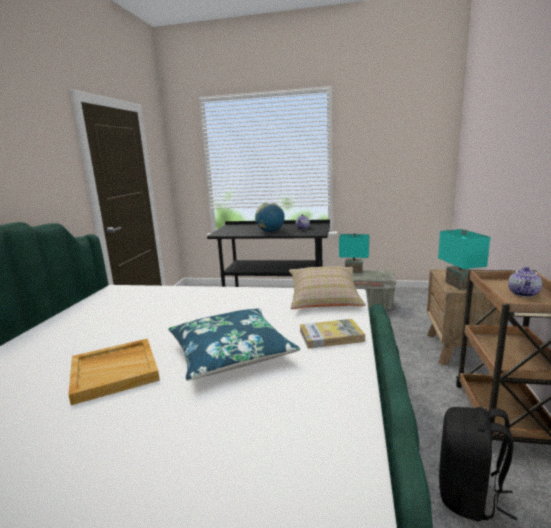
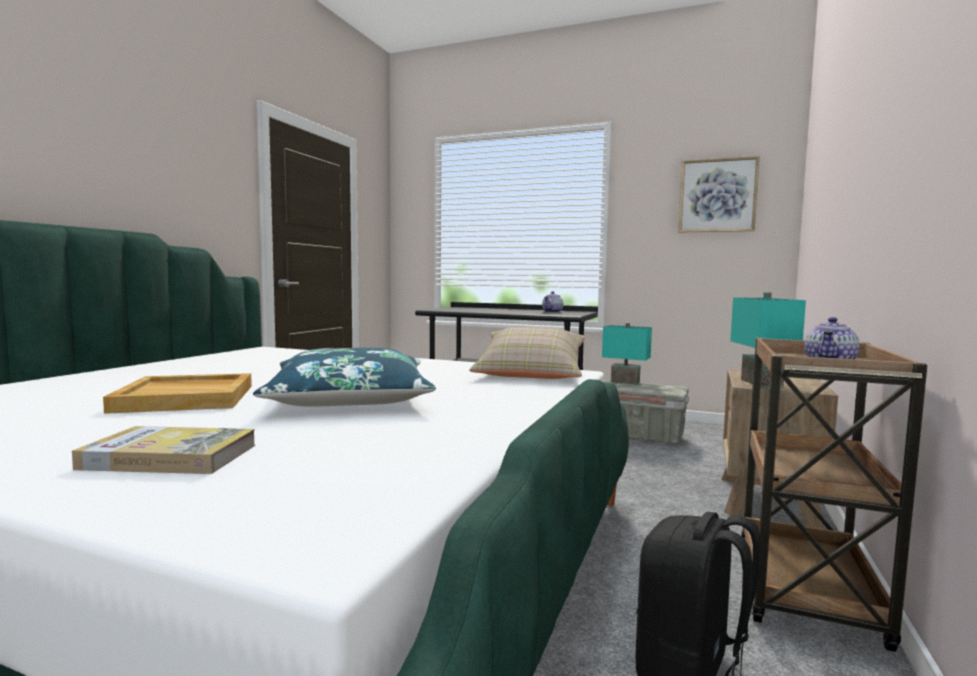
camera: 10 degrees right, 10 degrees down
(270, 231) = (504, 312): globe -> none
(331, 336) = (506, 398): book -> book (170, 457)
(405, 139) = (717, 195): none -> picture

